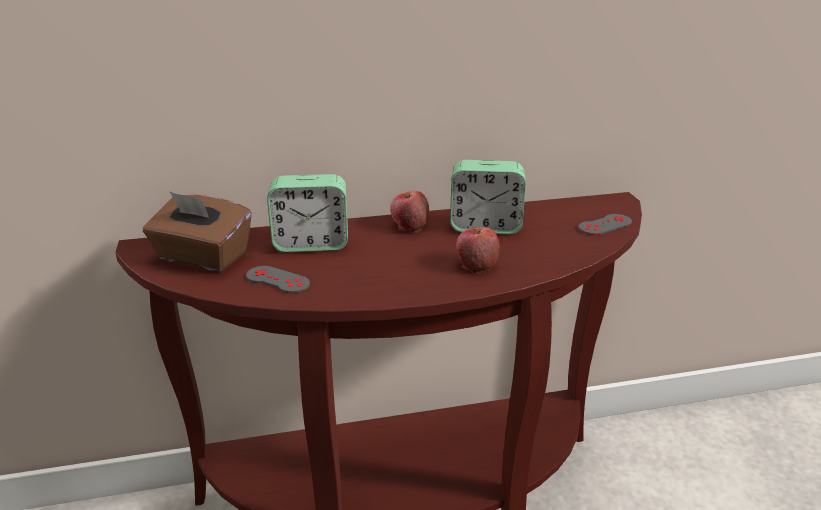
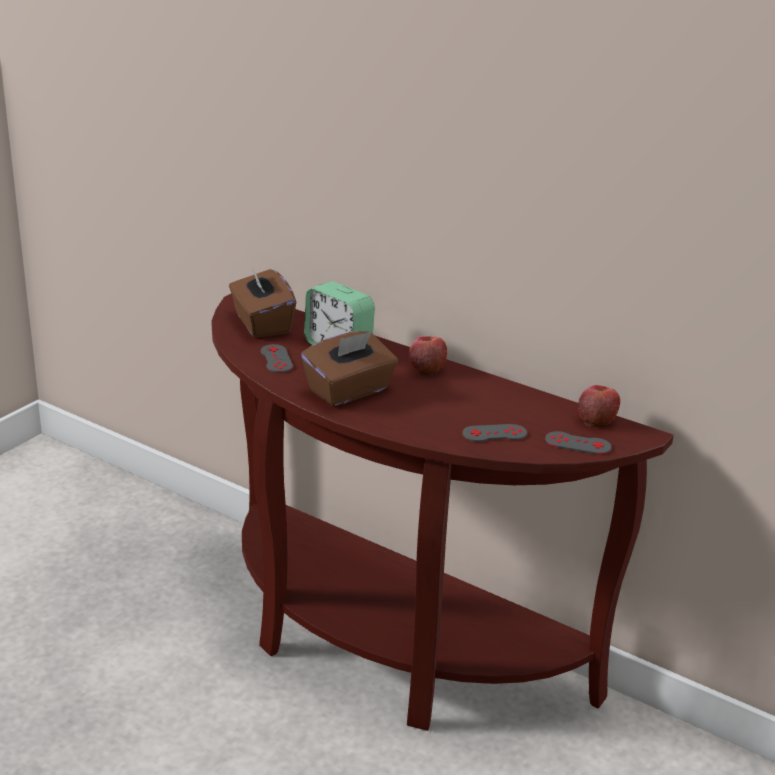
camera: 45 degrees right, 0 degrees up
(392, 273) = (349, 391): none -> brown tissue box
(476, 265) = (413, 416): apple -> apple (596, 420)
(485, 226) = (480, 396): alarm clock -> none
(551, 246) = (494, 433): none -> grey game controller

